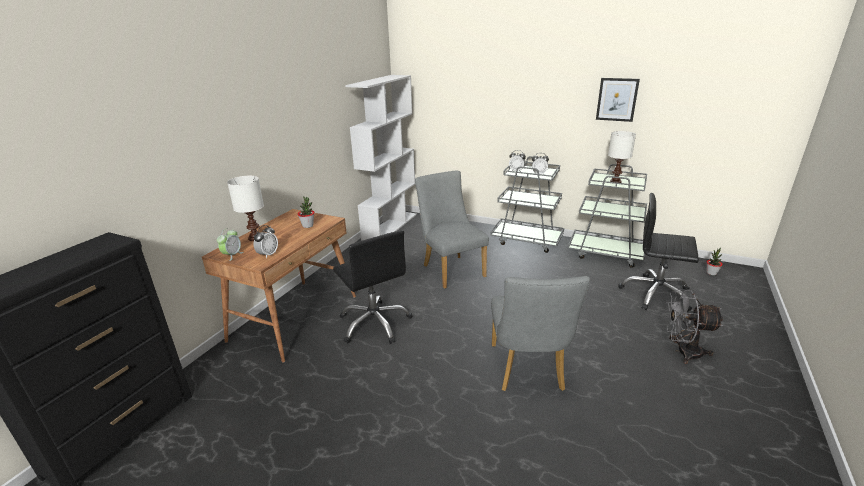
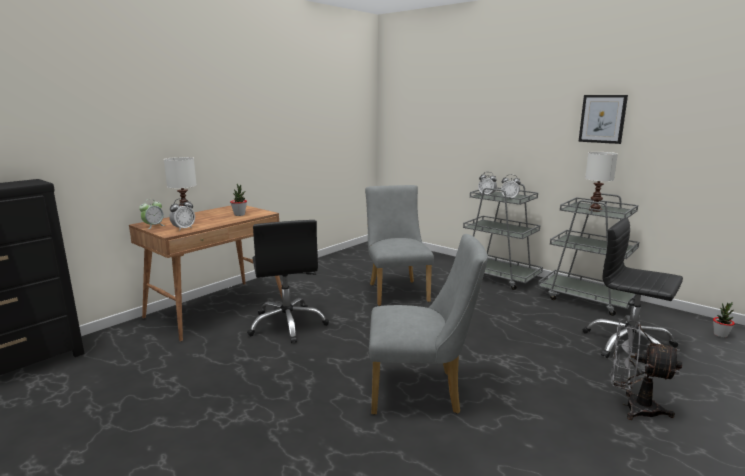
camera: 15 degrees right, 10 degrees down
(390, 226) = (358, 250): white bookcase -> none
(528, 371) = (422, 392): grey chair -> grey chair turned 105 degrees counterclockwise

